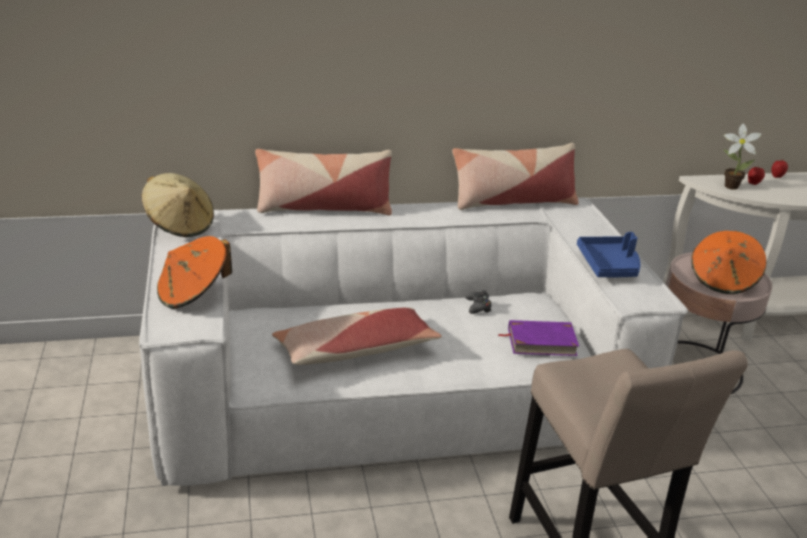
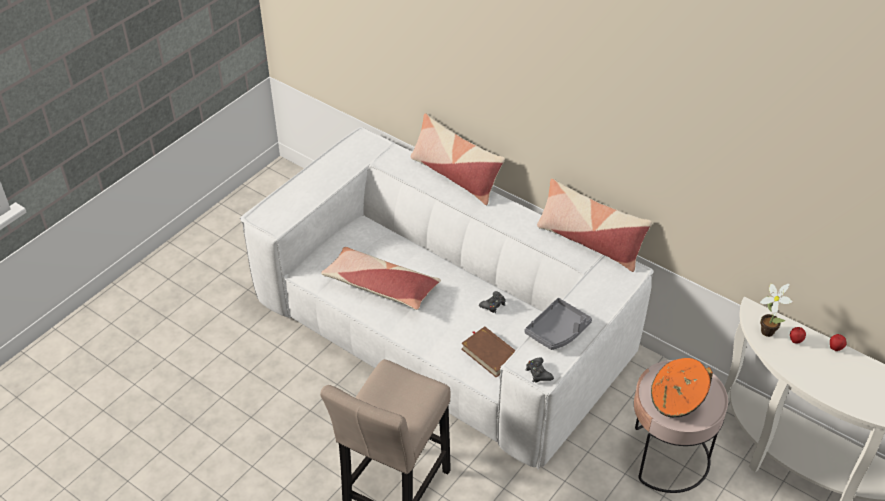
camera: 50 degrees right, 15 degrees up
(180, 225) = (356, 144): beige hat -> none
(193, 294) = (300, 200): orange hat -> none
(541, 342) = (490, 354): purple book -> brown book
(609, 265) = (558, 331): blue tray -> grey tray
(654, 301) = (538, 373): none -> black game controller

